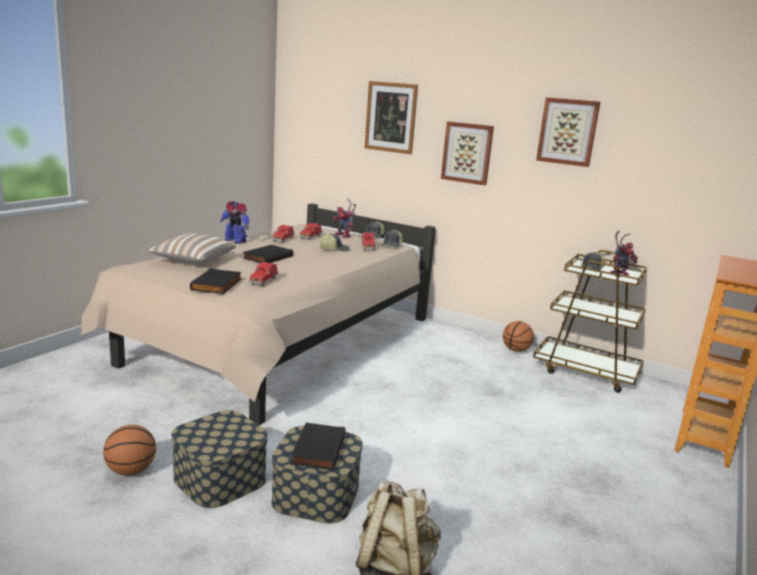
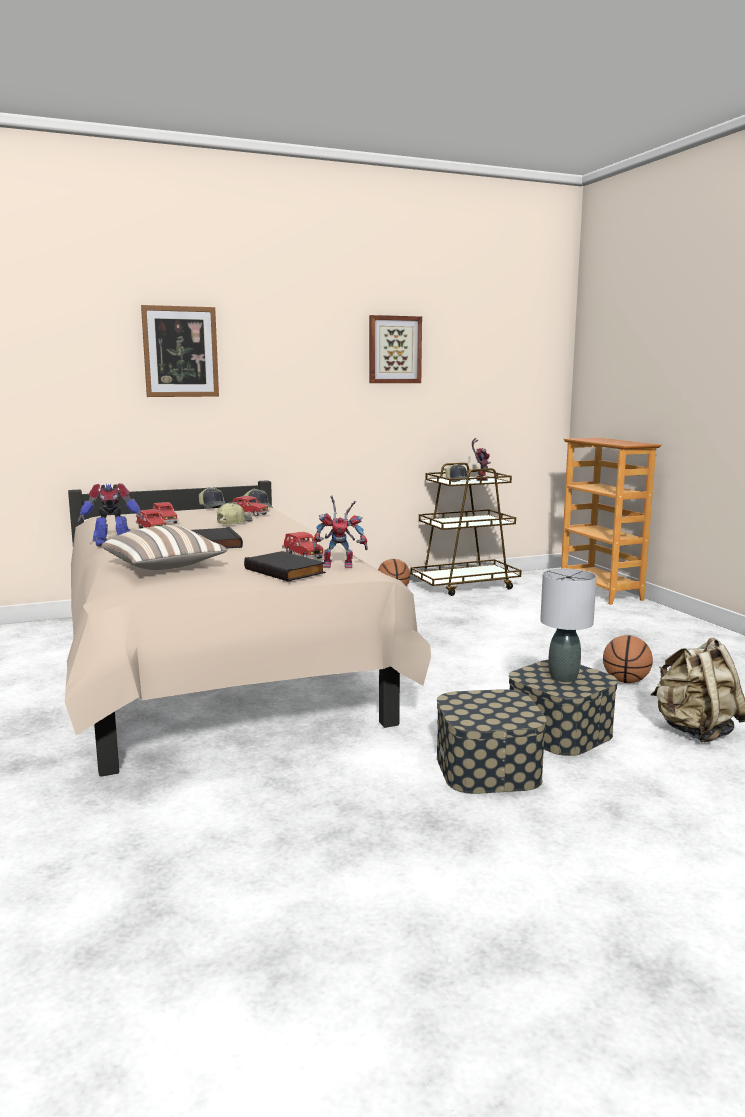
camera: 50 degrees left, 5 degrees down
(131, 470) = (419, 814): basketball -> basketball (626, 681)
(317, 449) = (562, 677): black book -> grey table lamp
(344, 236) = (190, 513): toy robot -> toy robot (340, 565)
(467, 153) = (290, 385): picture -> none

